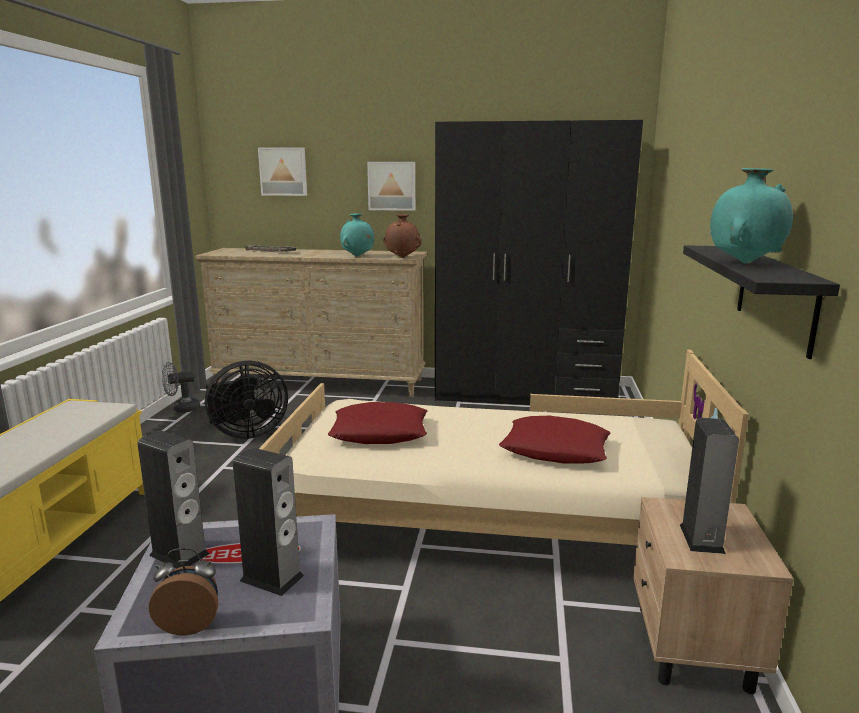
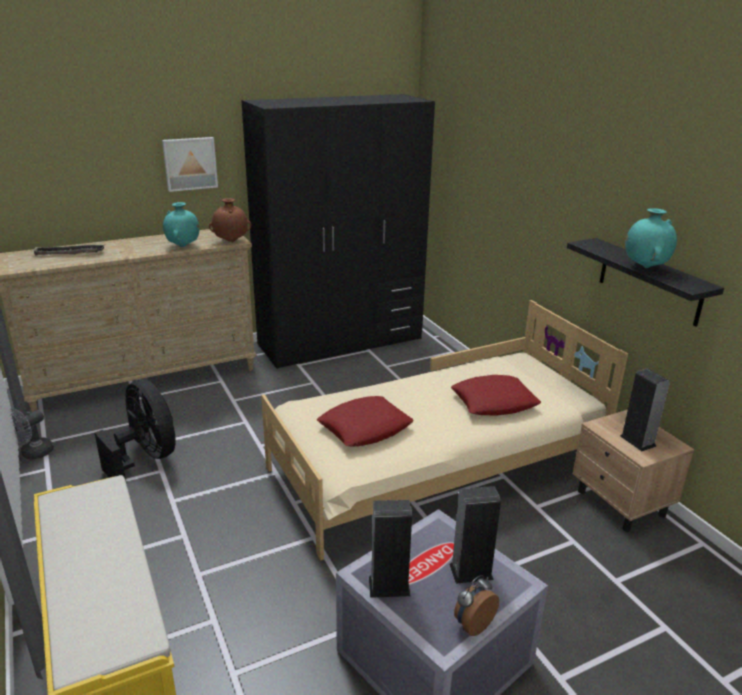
camera: 35 degrees left, 10 degrees up
(246, 433) = (146, 458): black fan -> black fan turned 75 degrees counterclockwise
(283, 171) = (60, 157): picture -> none

